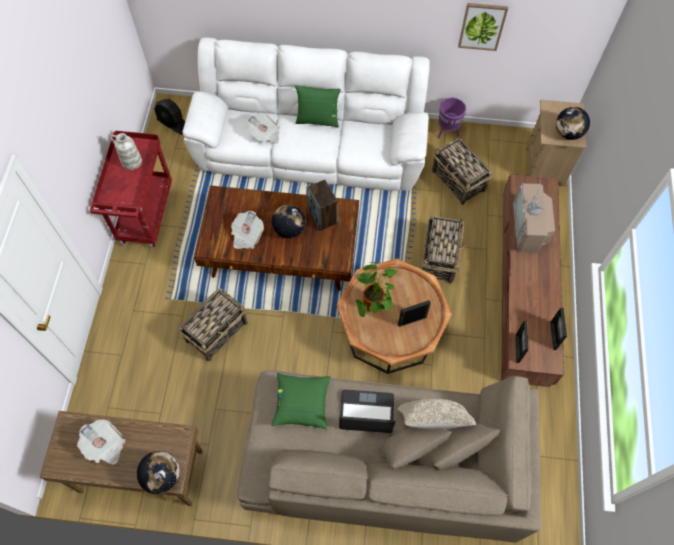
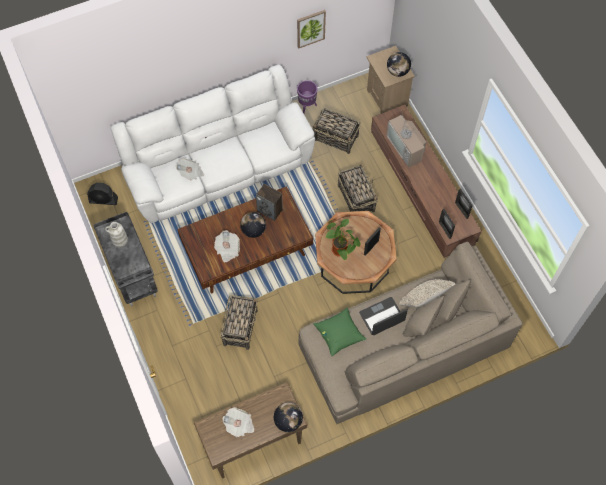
camera: 30 degrees left, 0 degrees up
(146, 219) = (134, 279): red cart -> grey cart
(317, 120) = (220, 144): green pillow -> none

